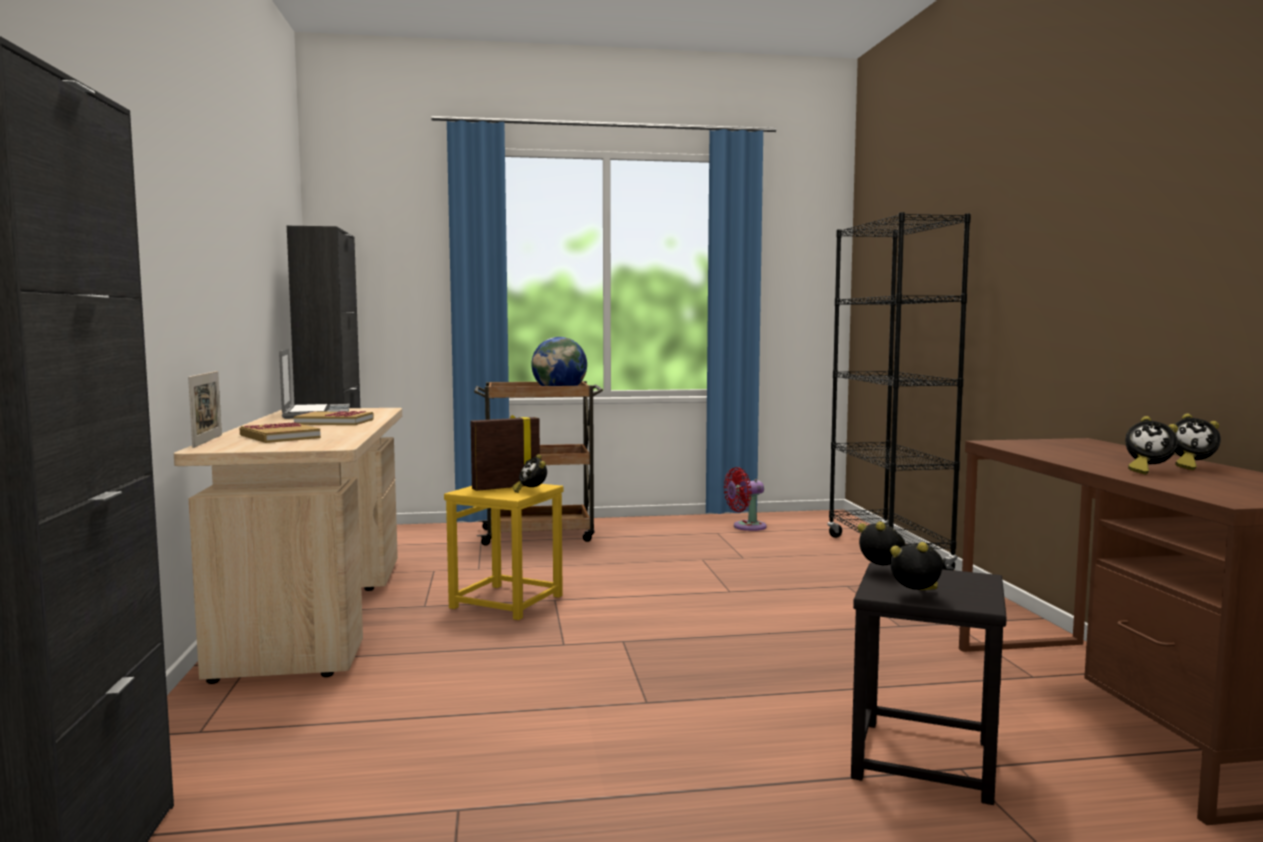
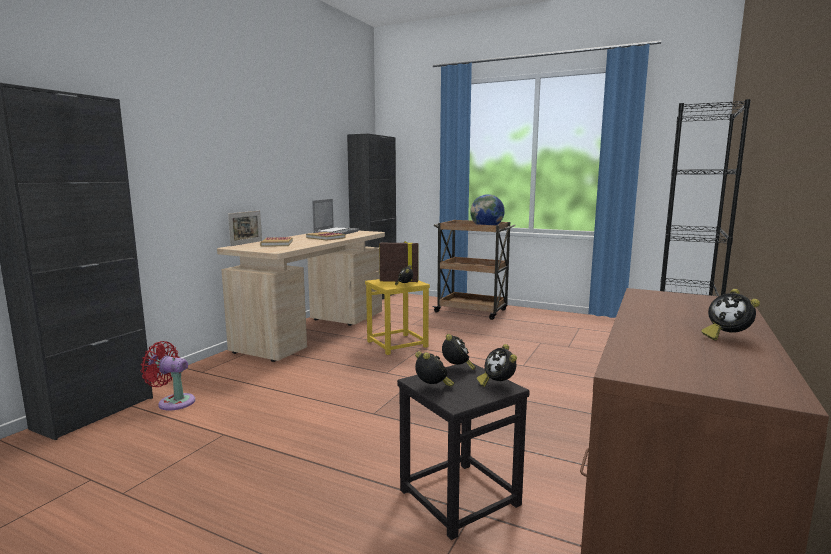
camera: 35 degrees right, 5 degrees up
(746, 527) = (605, 327): red fan -> red fan (173, 402)
(1146, 471) = (664, 333): alarm clock -> alarm clock (497, 384)

